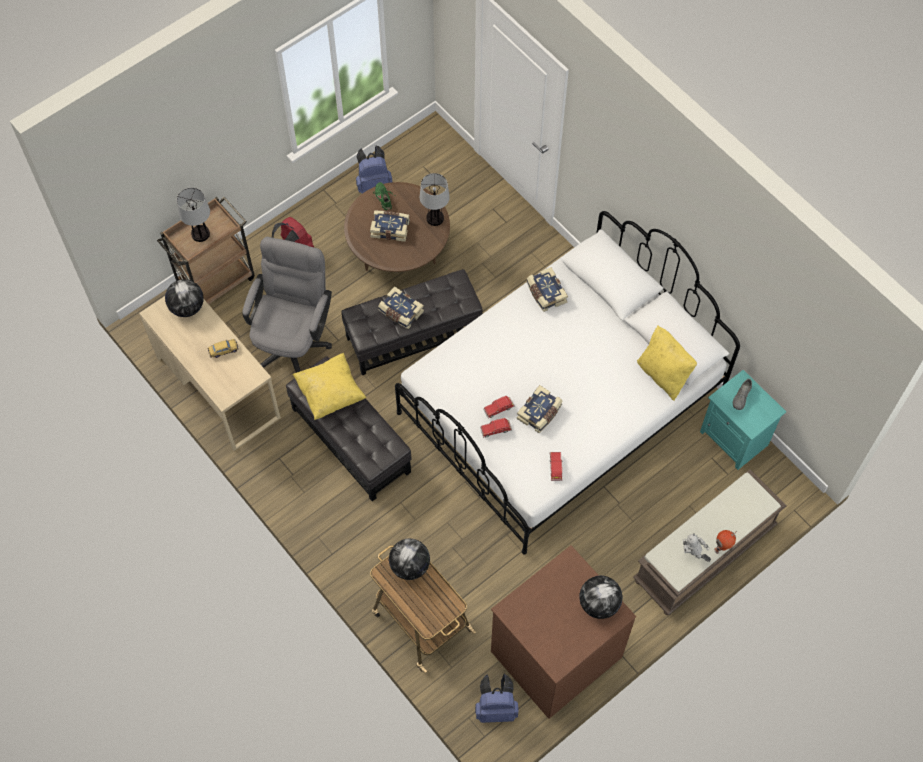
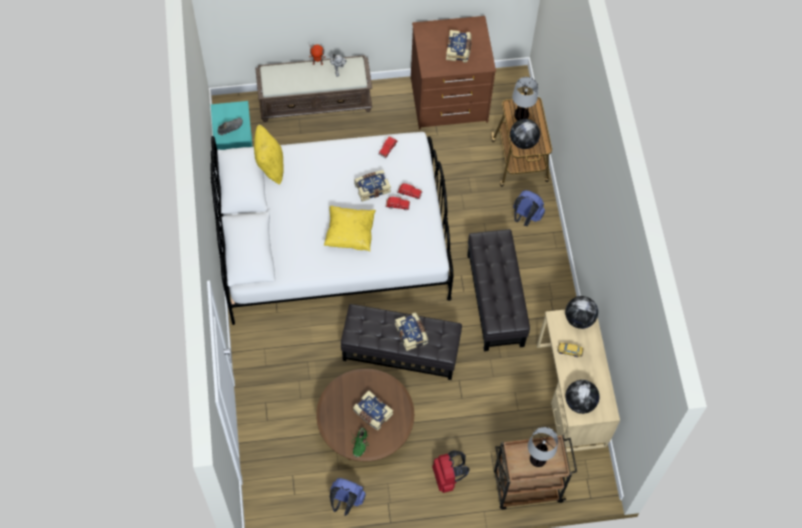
camera: 150 degrees left, 0 degrees up
(294, 341) = (493, 399): grey office chair -> none
(330, 393) = (501, 302): yellow pillow -> yellow pillow (350, 234)
(435, 218) = (331, 401): table lamp -> table lamp (521, 115)
(496, 708) = (505, 92): blue backpack -> blue backpack (525, 217)
(545, 293) = (304, 266): book -> book (459, 49)
(599, 604) = (429, 39): globe -> globe (579, 319)

